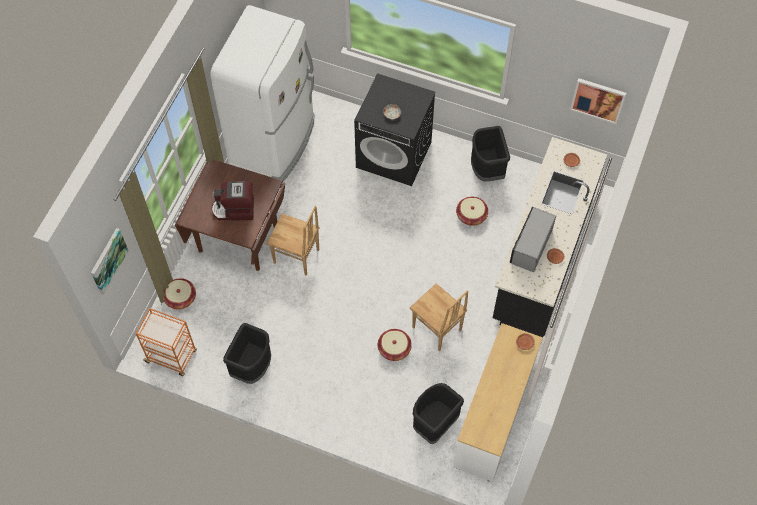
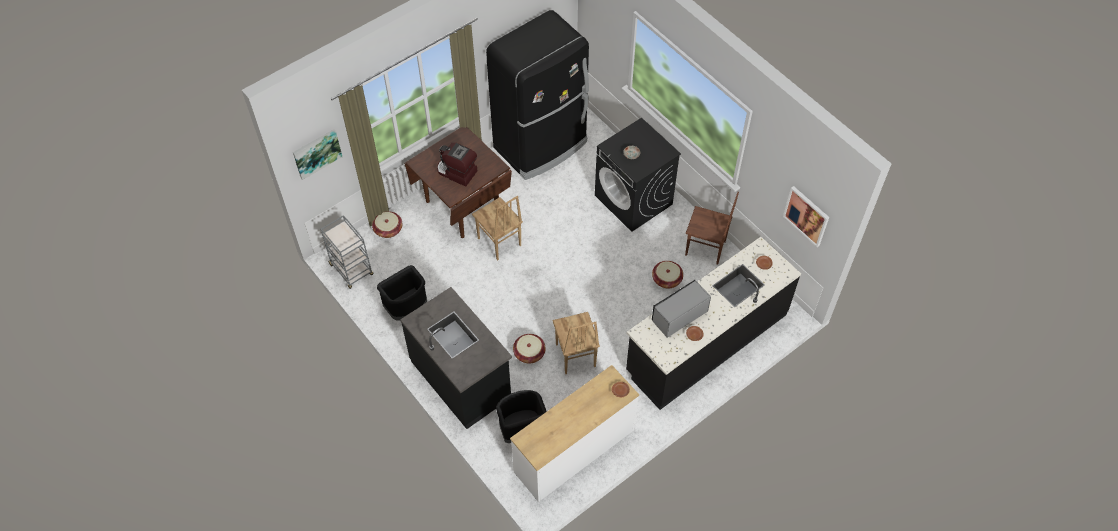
camera: 30 degrees right, 5 degrees down
(172, 357) = (352, 270): orange cart -> grey cart
(274, 142) = (542, 145): white fridge -> black fridge
(348, 406) = (461, 378): none -> black counter
(487, 170) = (705, 249): black trash can -> brown chair

